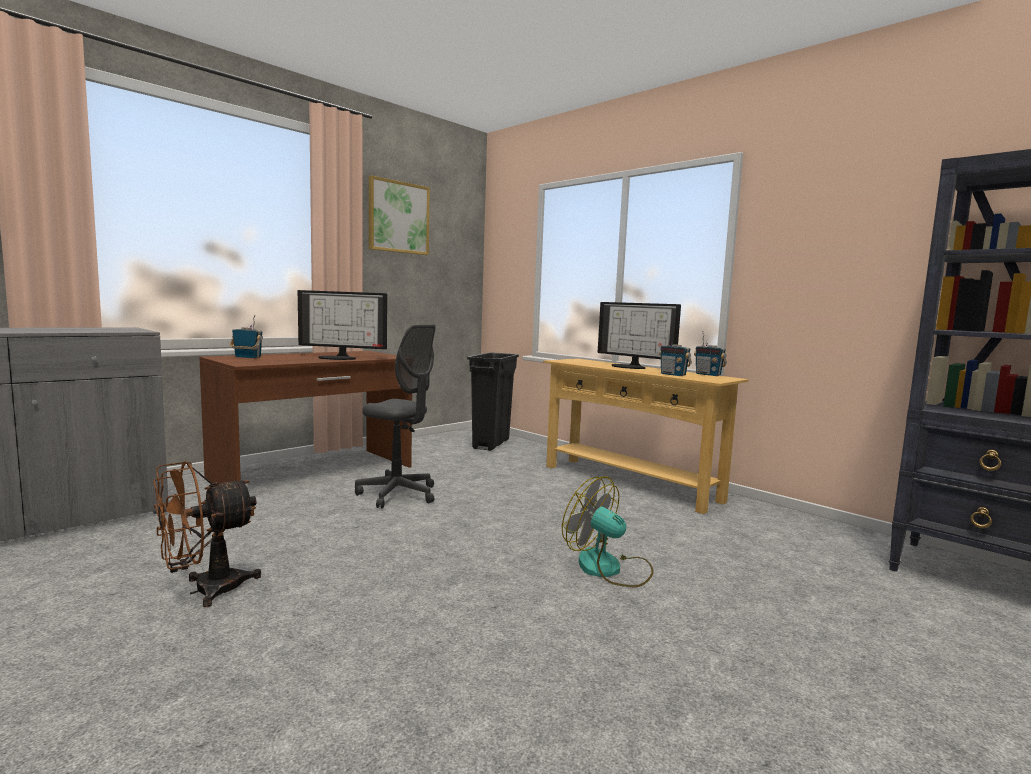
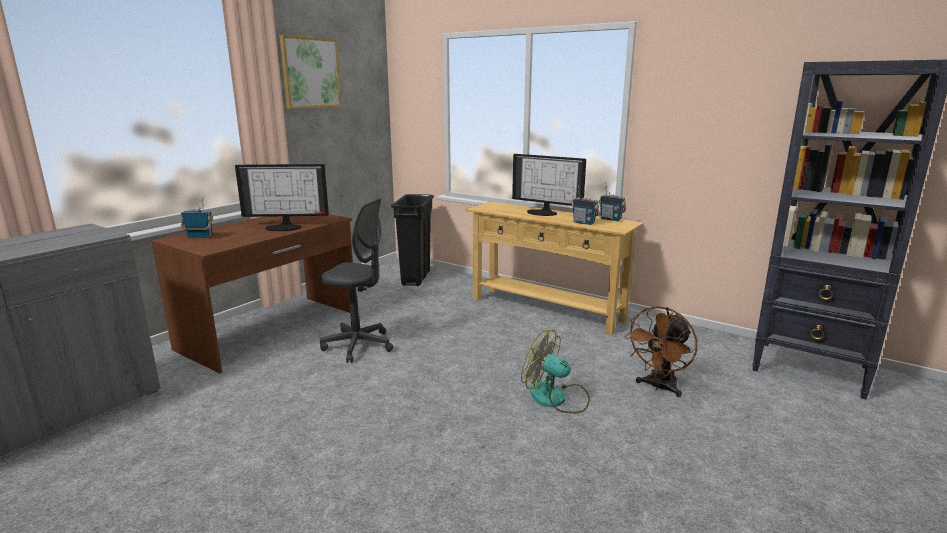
camera: 10 degrees left, 10 degrees up
(205, 590) = (243, 467): brown fan -> brown fan (659, 387)

